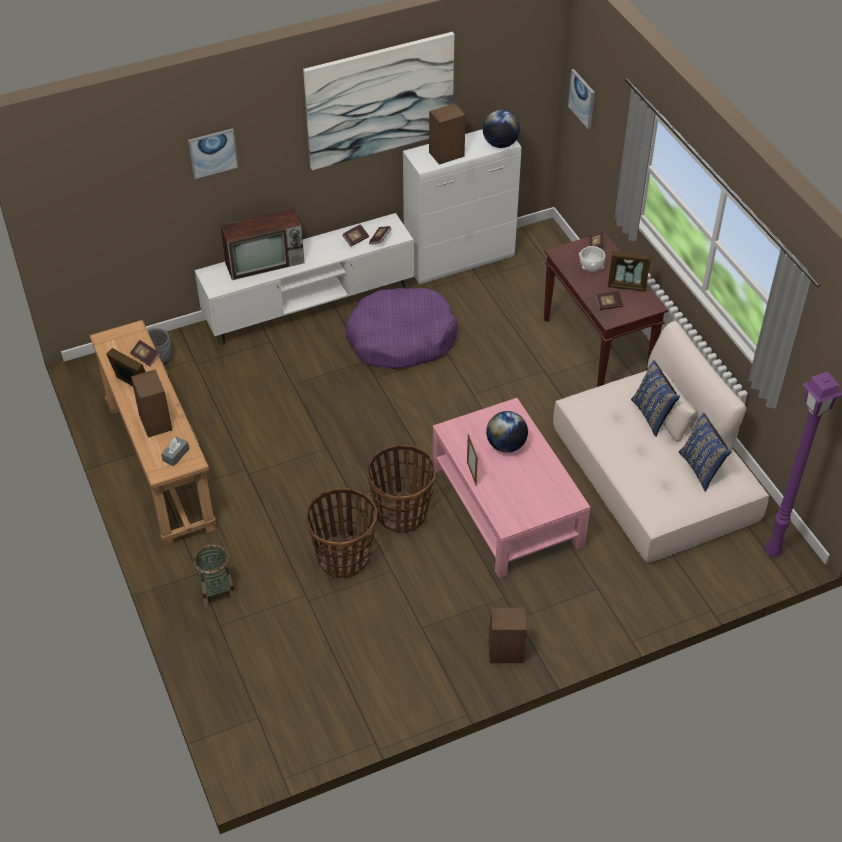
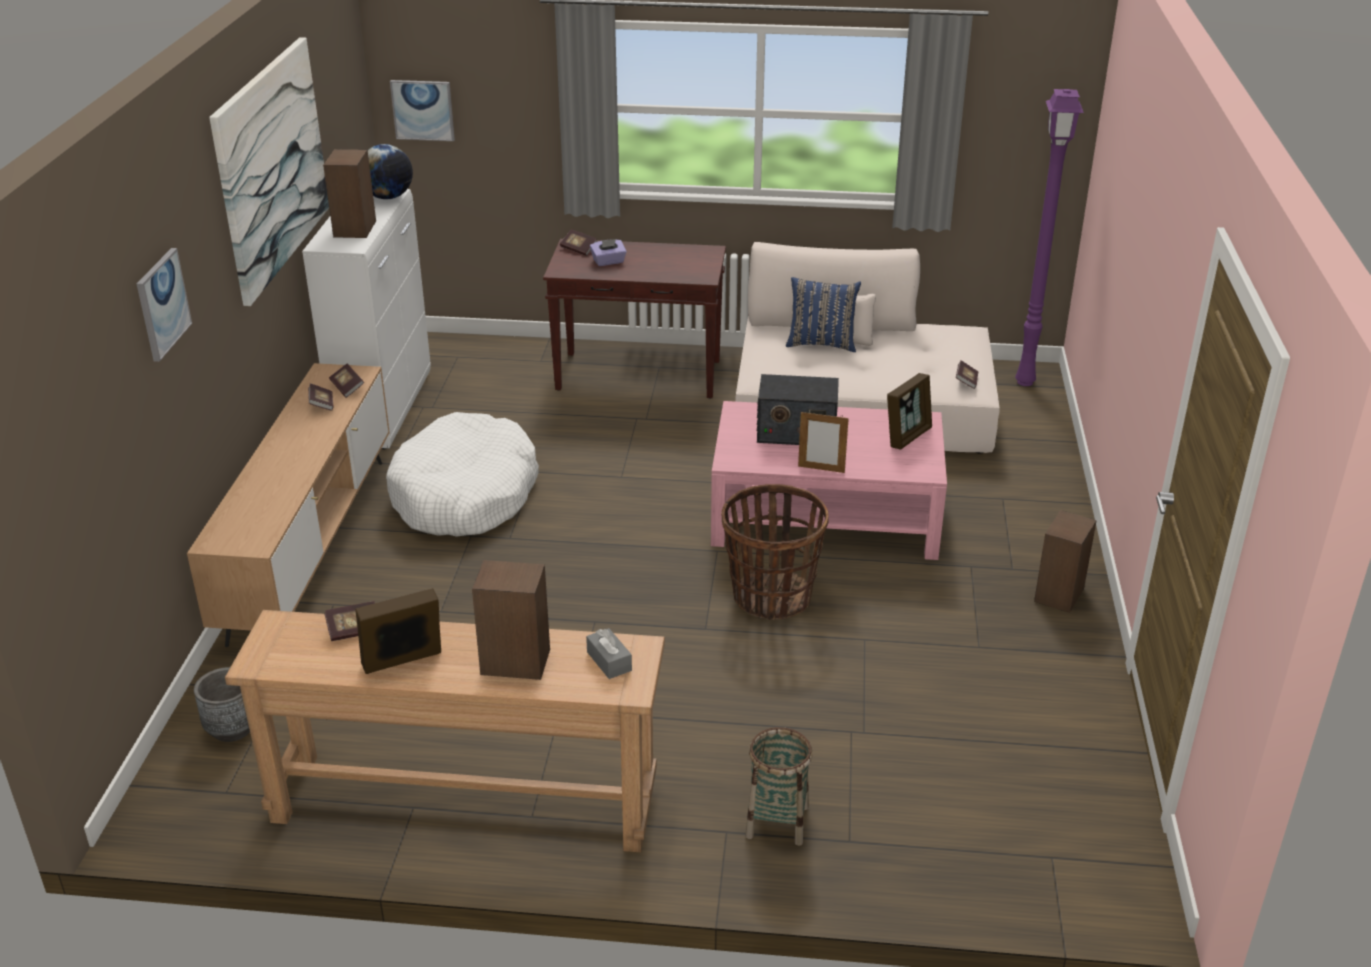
camera: 60 degrees left, 15 degrees down
(266, 262) = (264, 485): television -> none
(309, 307) = (311, 547): white tv stand -> brown tv stand
(343, 557) = (808, 673): basket -> none
(401, 339) = (465, 495): purple dog bed -> white dog bed
(506, 445) = (796, 432): globe -> radio
(591, 268) = (608, 262): white bowl -> purple tissue box
(608, 304) = (679, 271): book -> book (966, 381)
(627, 285) = (662, 253): picture frame -> picture frame (907, 436)
(701, 468) = (925, 344): blue pillow -> none

